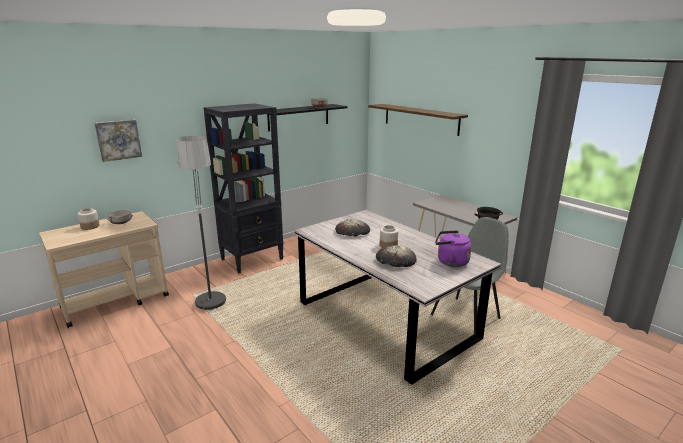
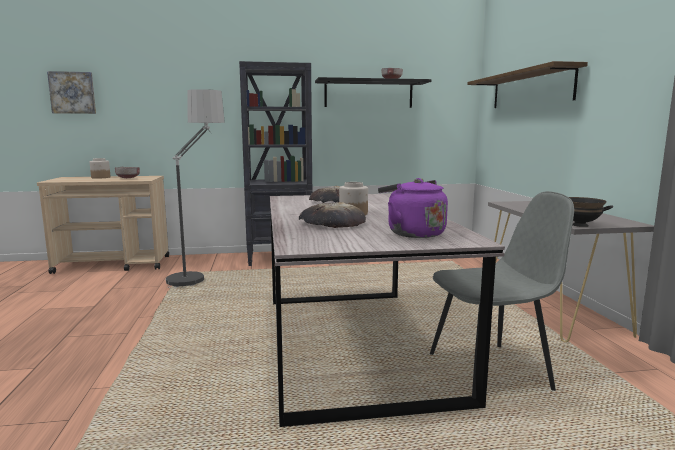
camera: 30 degrees right, 10 degrees down
(118, 140) = (148, 95): picture -> picture (73, 93)

